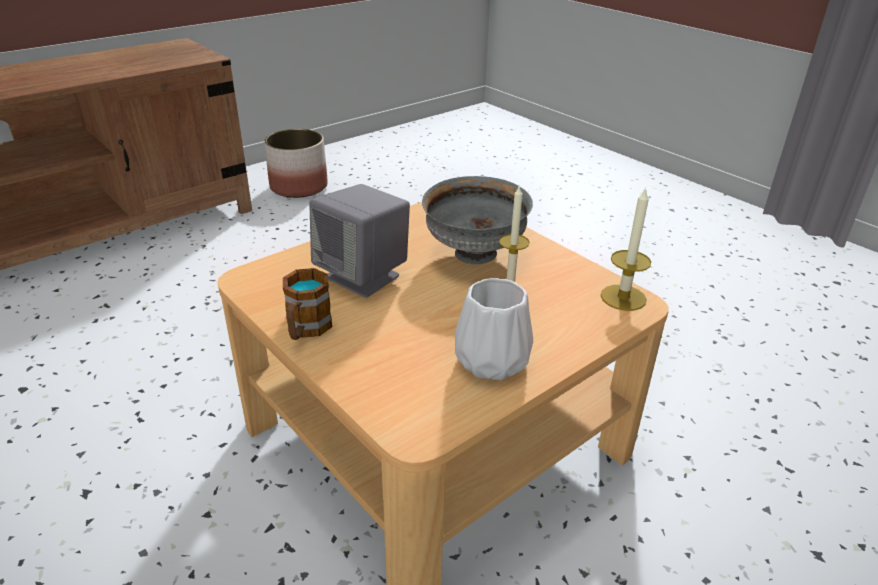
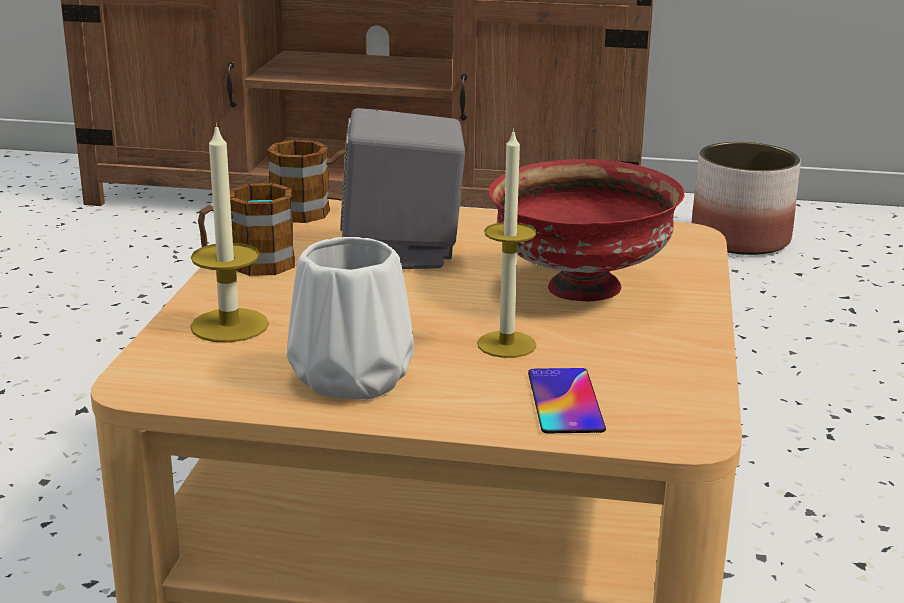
camera: 50 degrees right, 10 degrees down
(262, 275) = (313, 211): none -> mug
(475, 255) = (581, 289): grey bowl -> red bowl
(582, 316) = (565, 401): none -> phone
(623, 297) = (676, 416): candle -> candle (229, 325)

